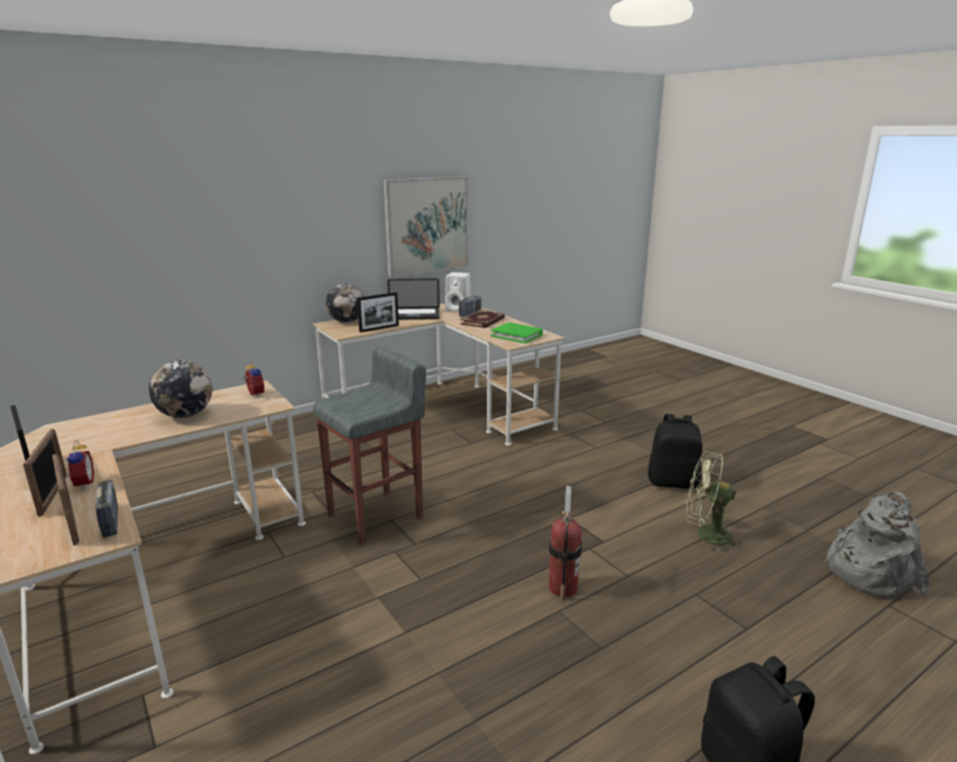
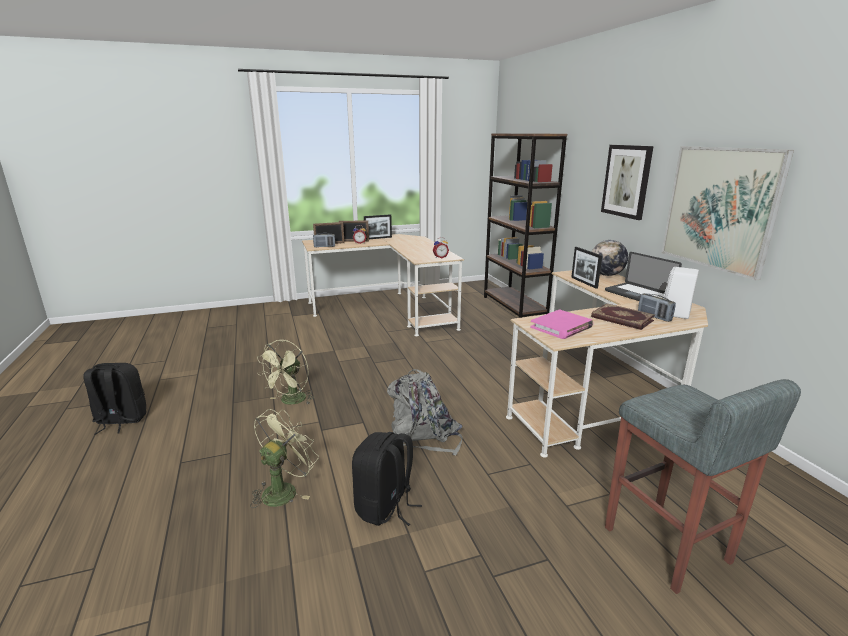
camera: 105 degrees right, 0 degrees up
(179, 455) = (514, 307): none -> brown bookcase
(185, 415) = (419, 249): globe -> none
(323, 221) = (626, 181): none -> picture
(377, 516) = (412, 354): grey stool -> grey stool (666, 546)
(413, 315) = (638, 295): laptop -> laptop turned 45 degrees counterclockwise
(517, 335) = (561, 327): green book -> pink book
(562, 587) = (290, 401): fire extinguisher -> green fan
(868, 571) = (131, 589): grey backpack -> grey backpack (423, 436)

